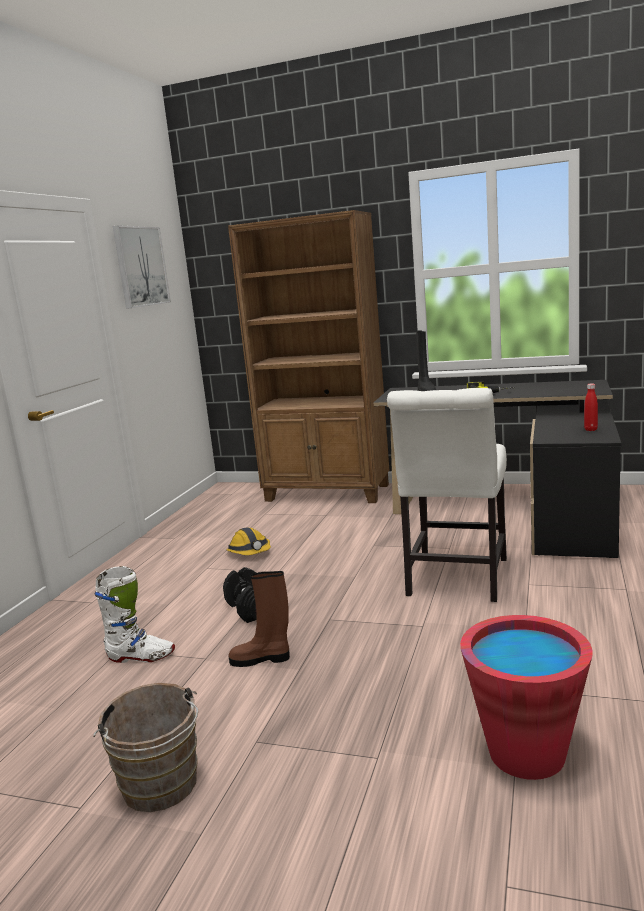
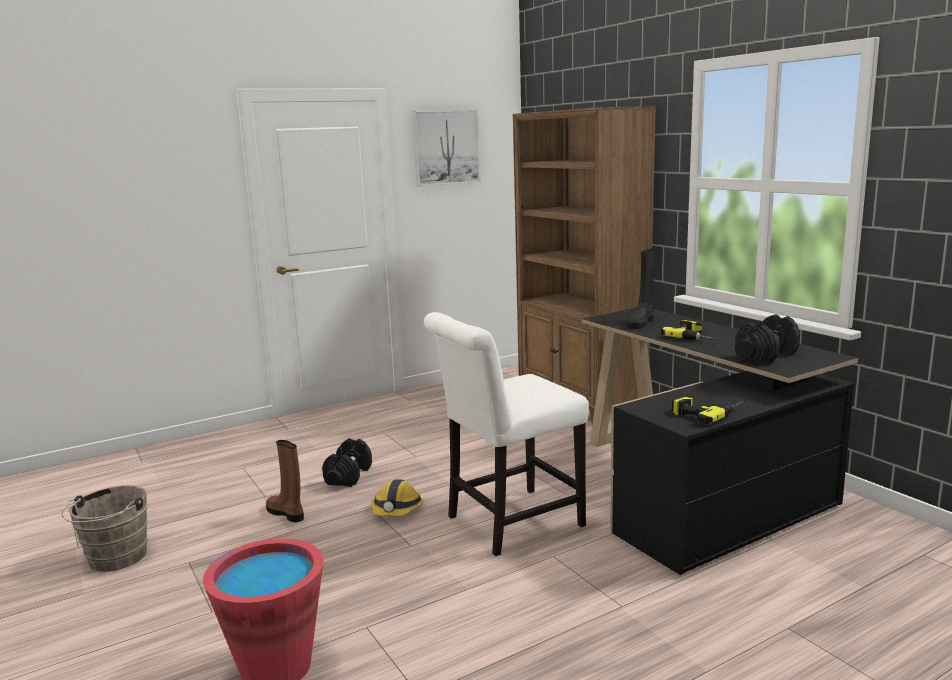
camera: 40 degrees right, 0 degrees up
(141, 657) = (242, 478): white boot -> none
(250, 552) = (429, 432): hard hat -> hard hat (397, 510)
(561, 389) = (766, 355): none -> black dumbbell
(590, 430) = (707, 412): red bottle -> power drill

